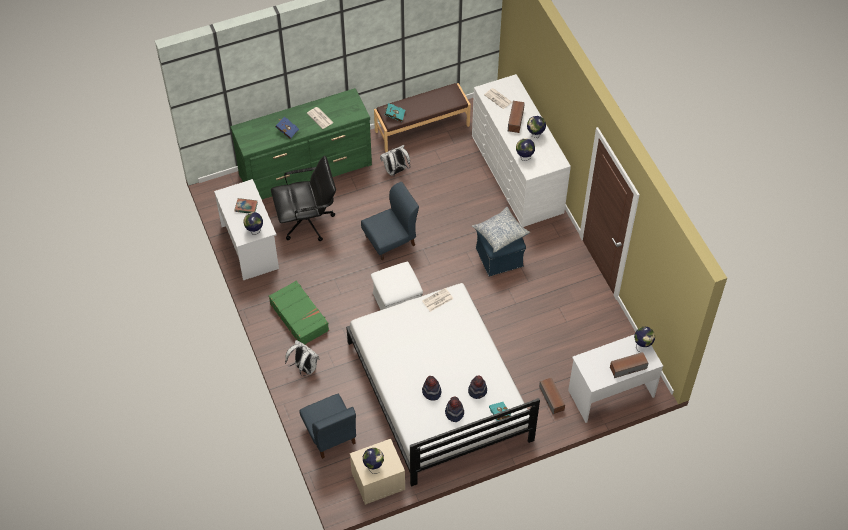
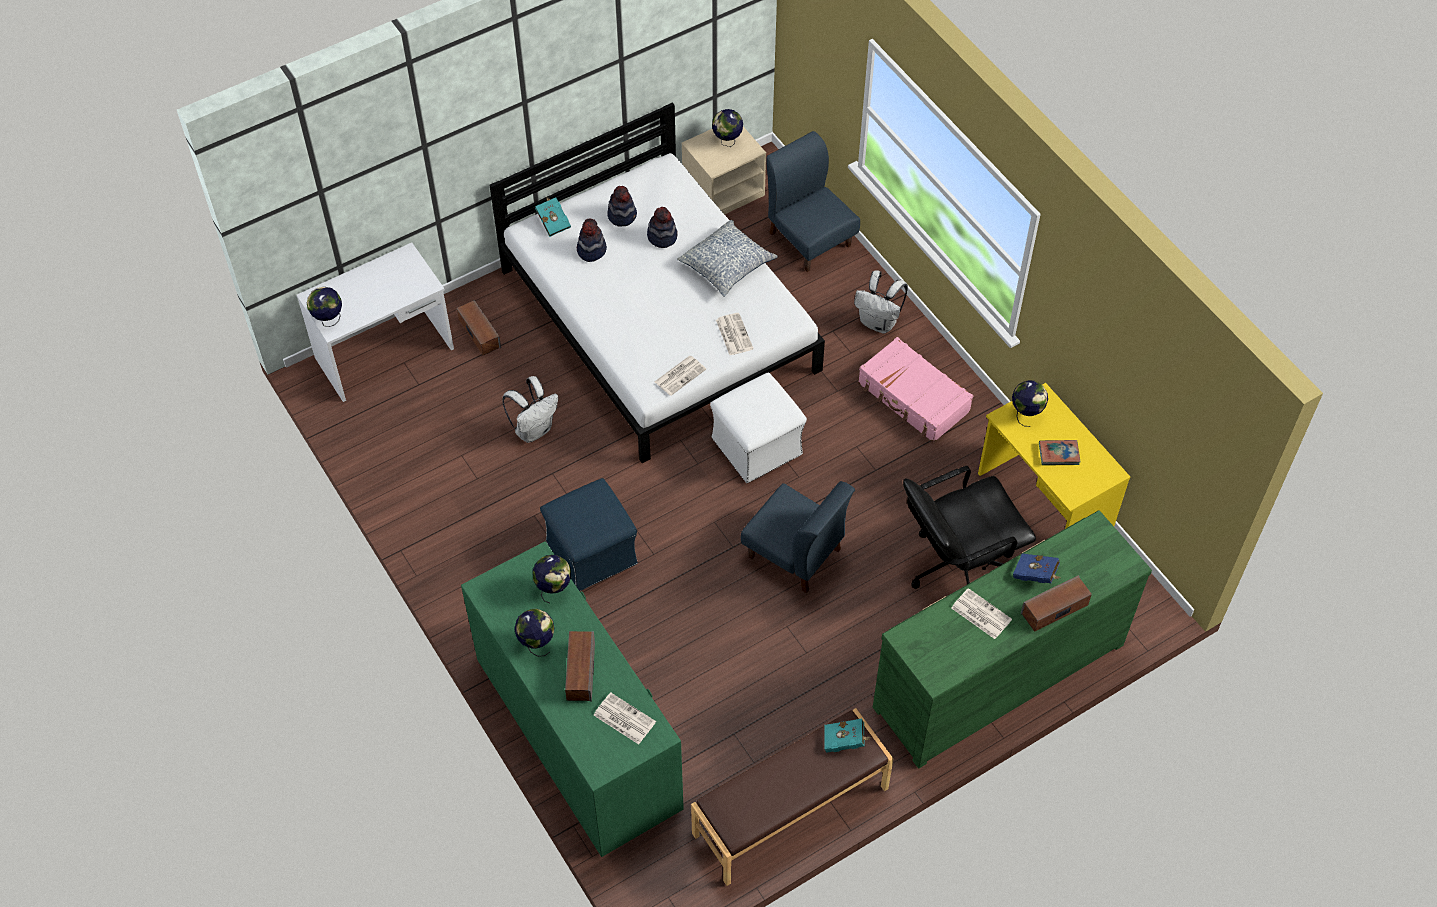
camera: 170 degrees right, 0 degrees up
(250, 246) = (1042, 505): white desk -> yellow desk
(299, 317) = (913, 398): green suitcase -> pink suitcase
(390, 241) = (795, 554): blue chair -> blue chair turned 105 degrees counterclockwise
(395, 171) = (821, 699): white backpack -> white backpack (534, 429)
(401, 320) = (733, 334): none -> newspaper
(500, 233) = (588, 518): pillow -> pillow (727, 266)
(517, 174) = (578, 732): white dresser -> green dresser
(628, 367) = (353, 283): speaker -> speaker (1054, 609)

